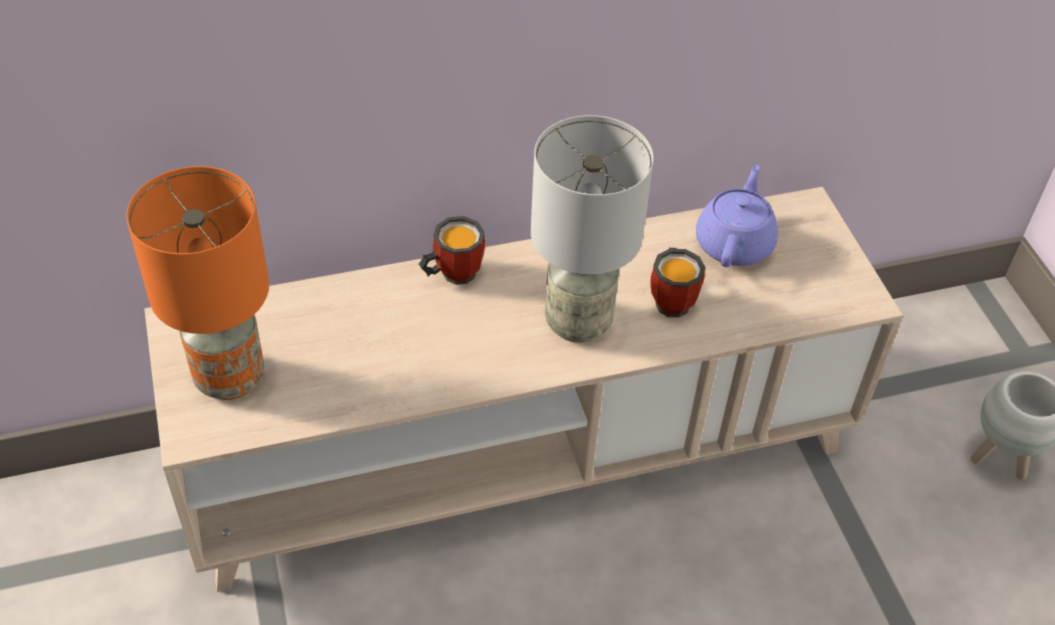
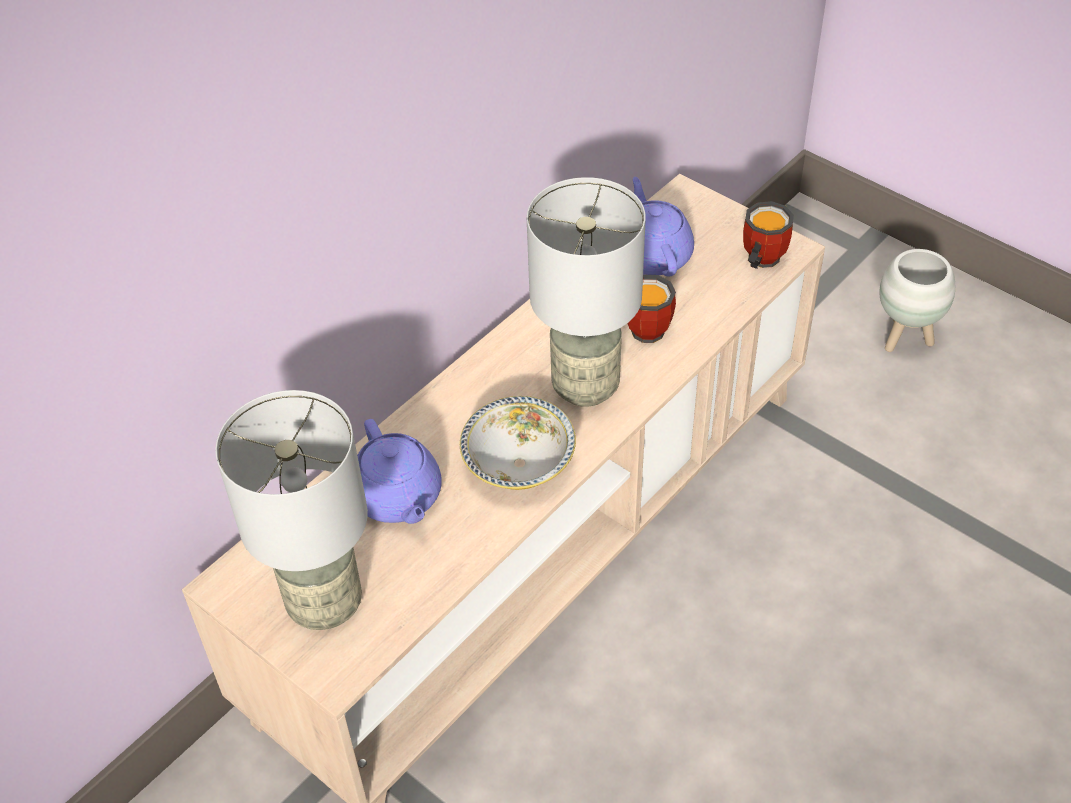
camera: 30 degrees left, 0 degrees up
(231, 378) = (326, 603): orange table lamp -> grey table lamp
(353, 328) = (398, 497): none -> purple teapot
(451, 273) = (441, 402): mug -> mug (759, 260)
(467, 355) = (519, 465): none -> bowl

